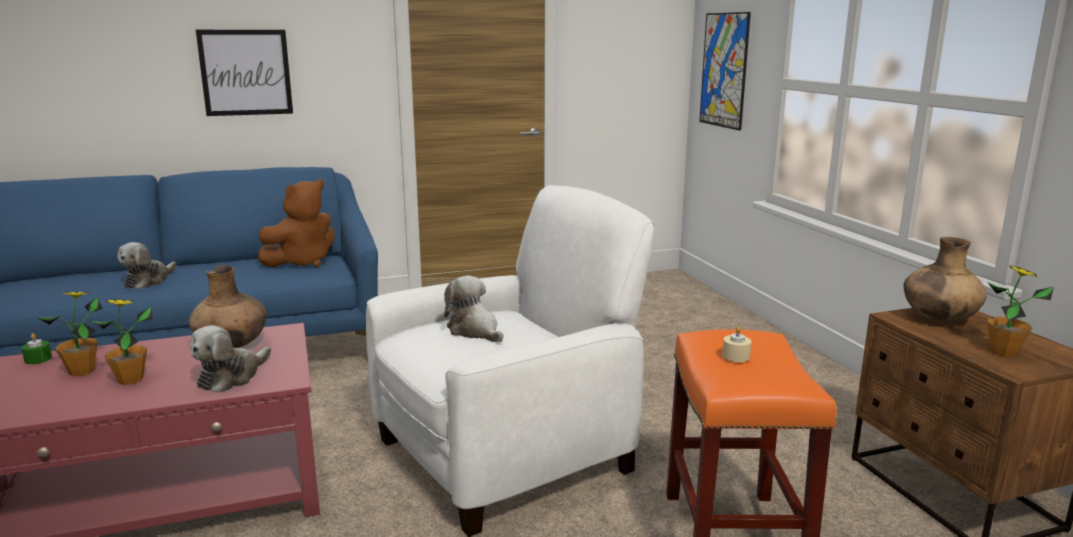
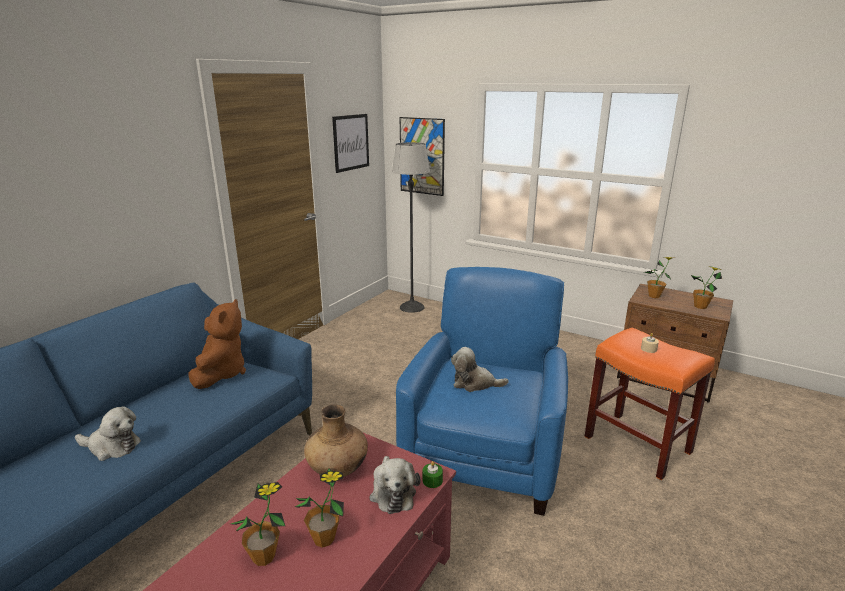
camera: 40 degrees left, 5 degrees up
(38, 359) = (191, 572): green candle -> green candle (432, 480)
(148, 281) = (112, 447): plush toy -> plush toy turned 60 degrees counterclockwise
(246, 72) = (88, 209): picture -> picture (351, 142)
(507, 454) = (484, 454): white armchair -> blue armchair
(676, 293) = (411, 307): none -> floor lamp
(938, 319) = (654, 296): brown vase -> potted plant

